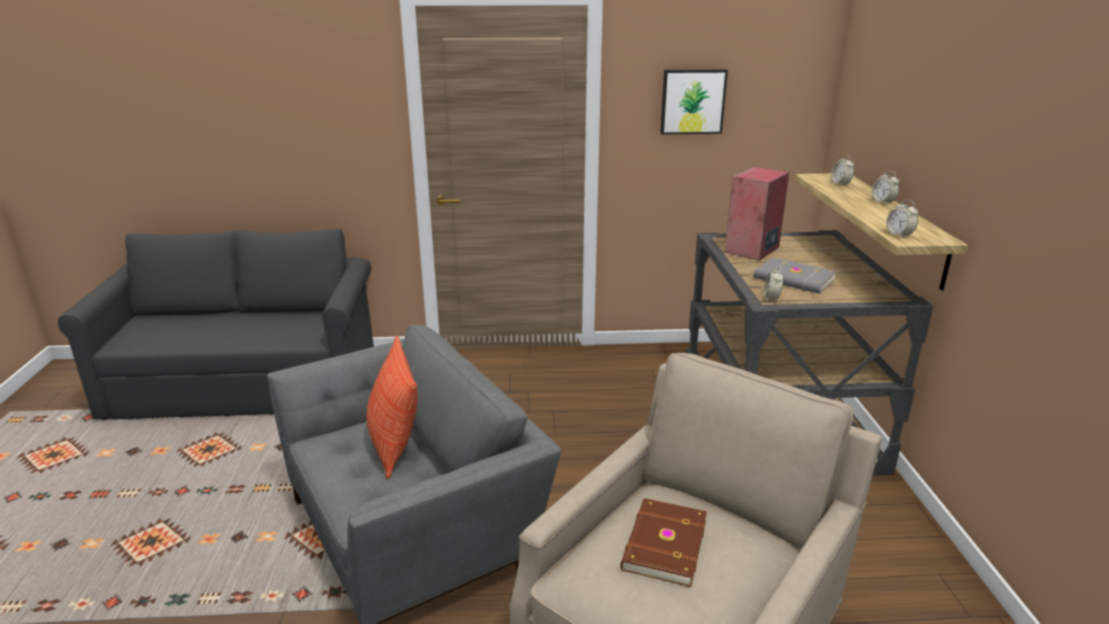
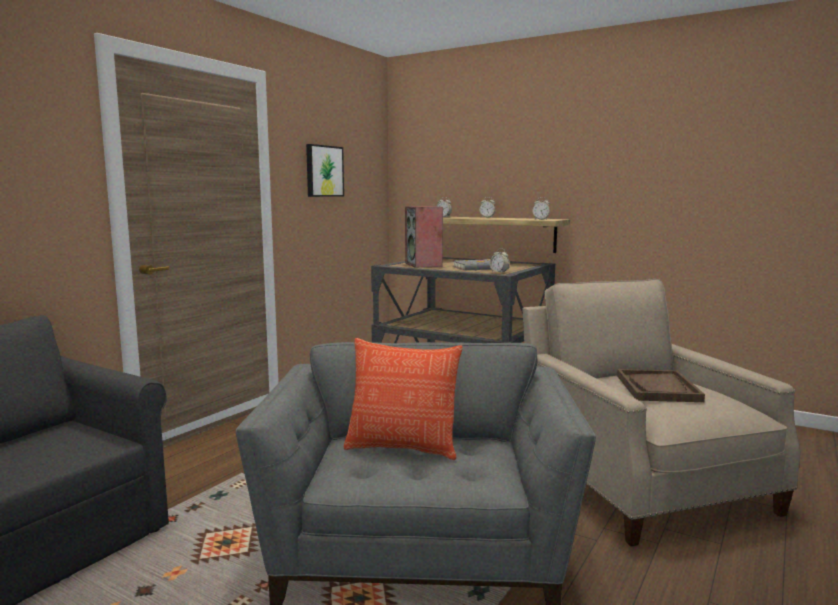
camera: 55 degrees left, 15 degrees down
(662, 544) = (658, 388): brown book -> brown tray

